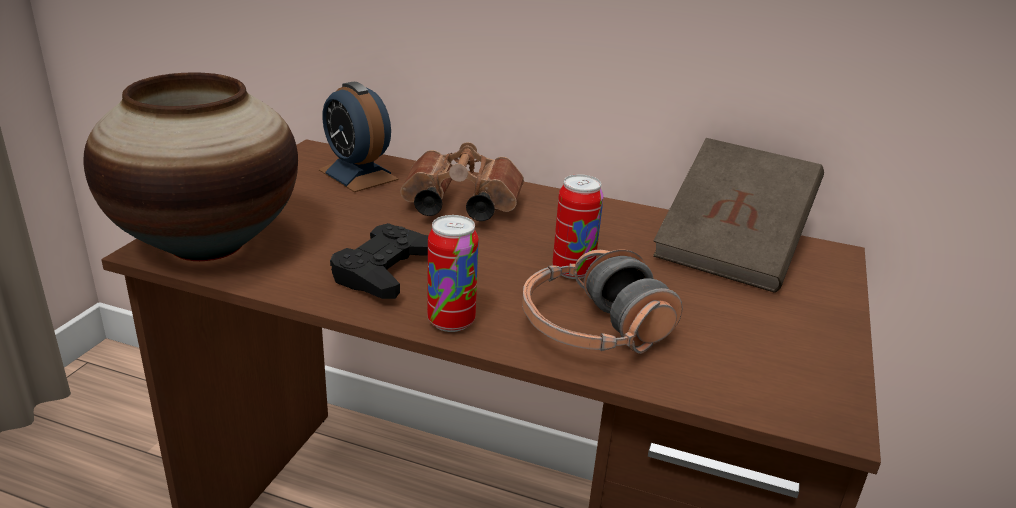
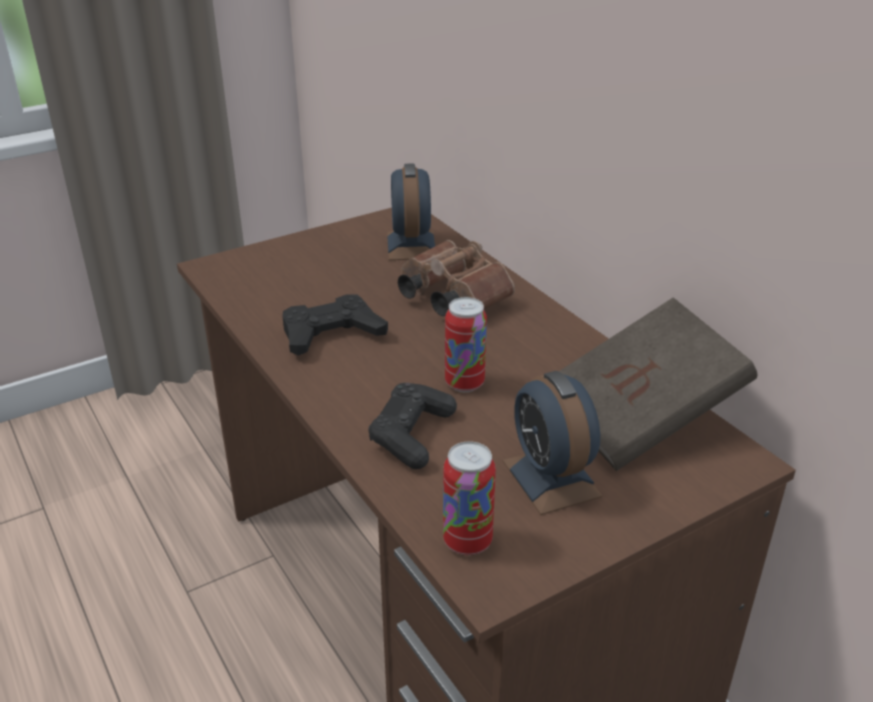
camera: 40 degrees right, 5 degrees up
(208, 244) = (245, 273): vase -> none
(451, 321) = (321, 387): can -> can (467, 541)
(594, 329) = (412, 435): headphones -> black game controller
(744, 317) = (551, 478): none -> alarm clock

